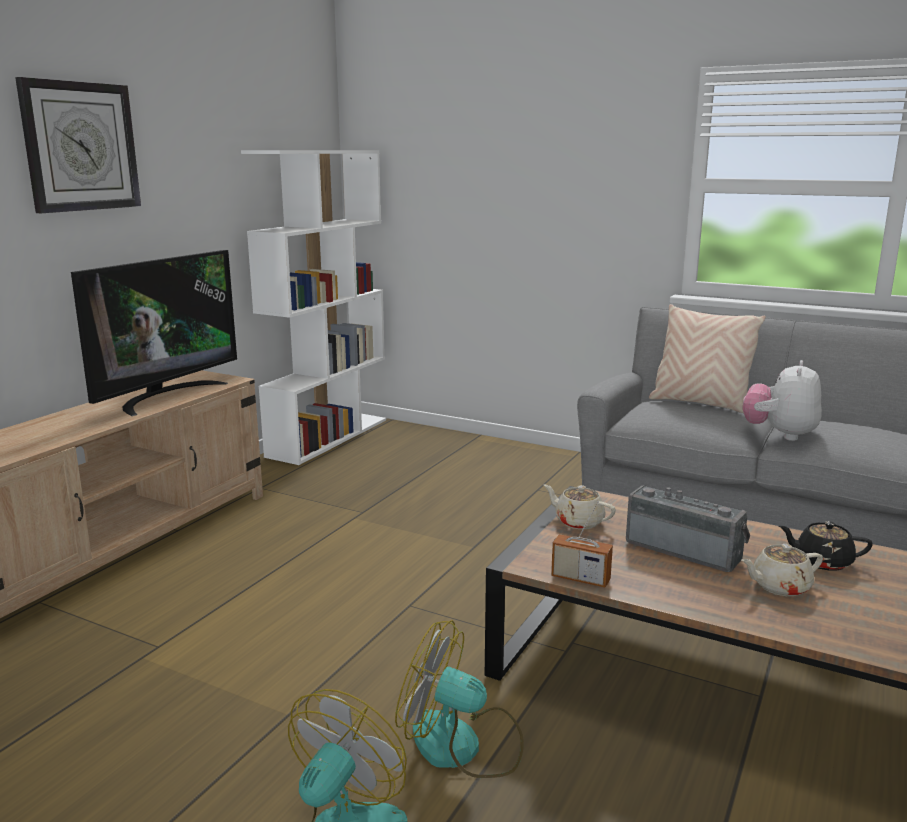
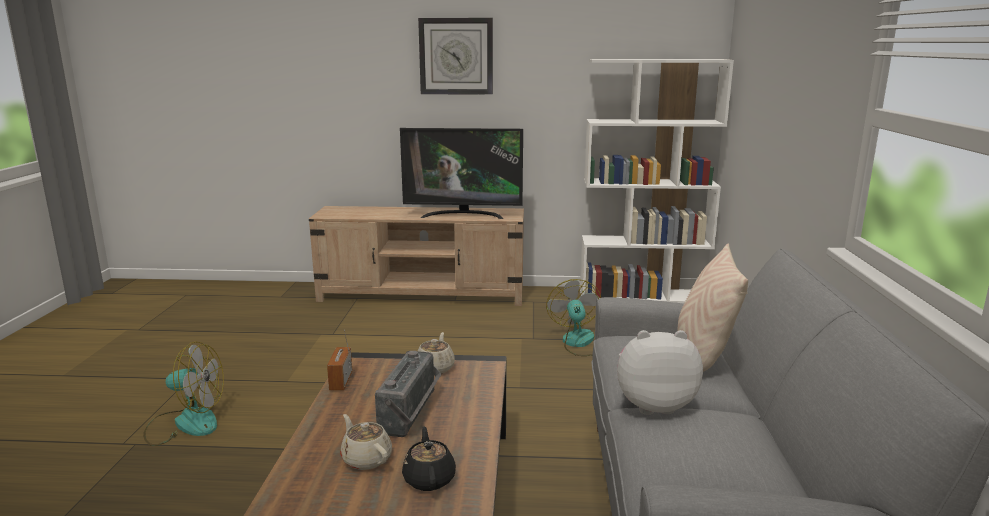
camera: 65 degrees right, 0 degrees up
(462, 745) = (274, 436): fan -> fan (581, 343)

